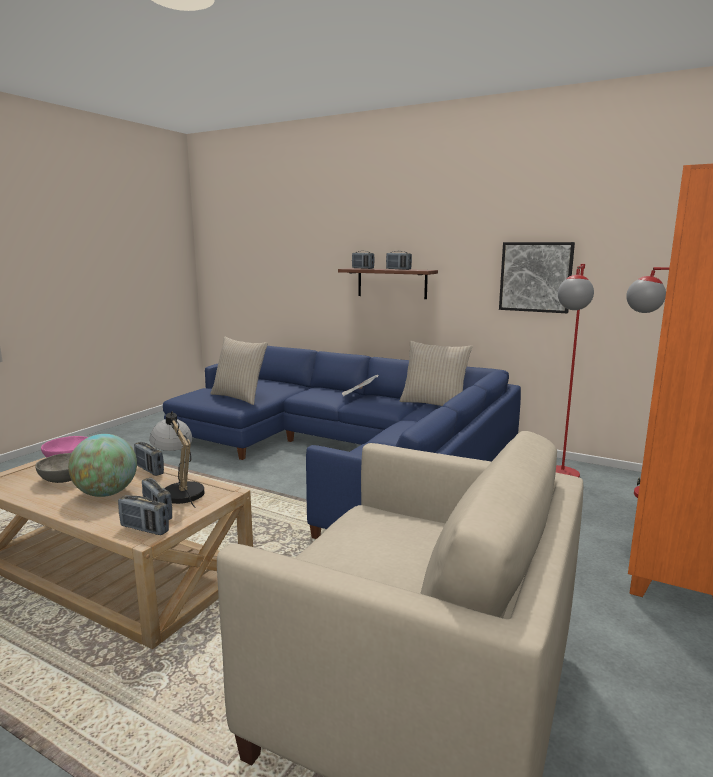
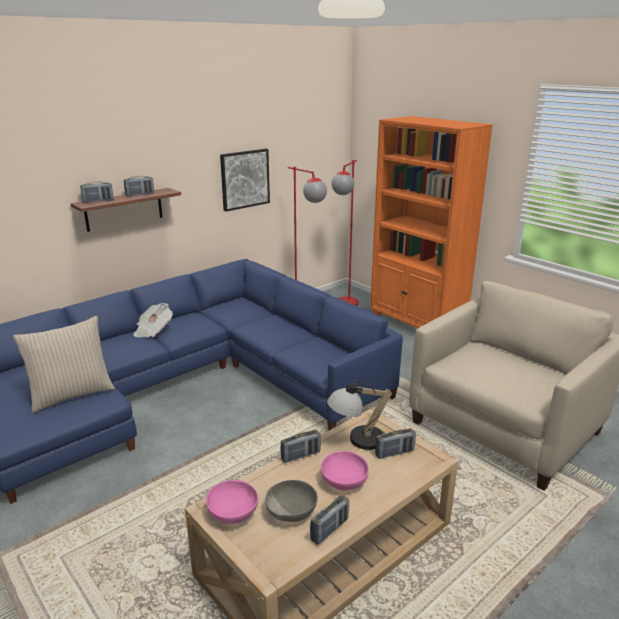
camera: 70 degrees left, 10 degrees up
(106, 493) = (343, 481): globe -> pink bowl
(144, 529) = (424, 458): radio -> radio (329, 530)
(434, 404) = (213, 307): beige pillow -> none

